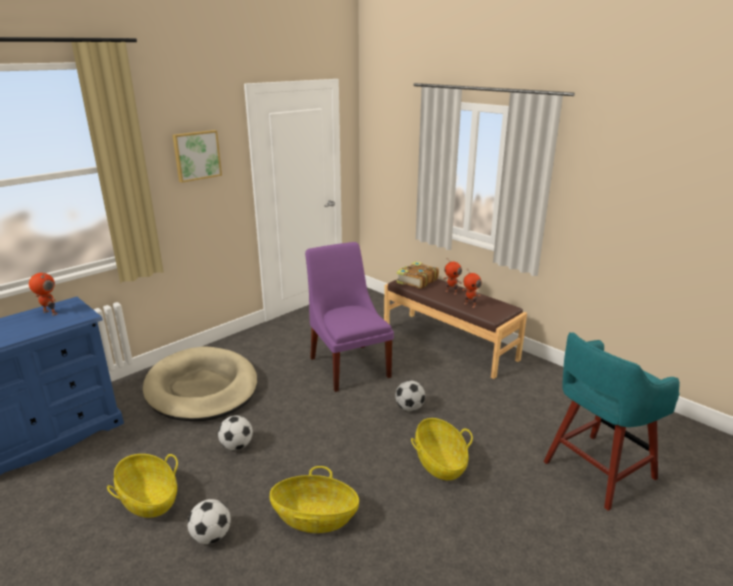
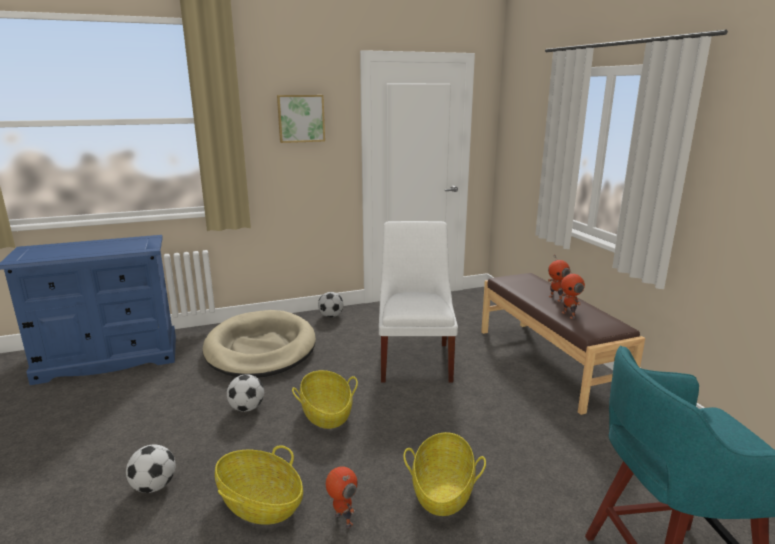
camera: 25 degrees right, 5 degrees down
(49, 313) = (126, 242): toy robot -> toy robot (342, 520)
(149, 499) = (136, 433): basket -> basket (326, 413)
(348, 365) = (415, 359): purple chair -> white chair
(409, 408) = (450, 419): football -> football (331, 316)
(416, 281) = (522, 281): book -> none

